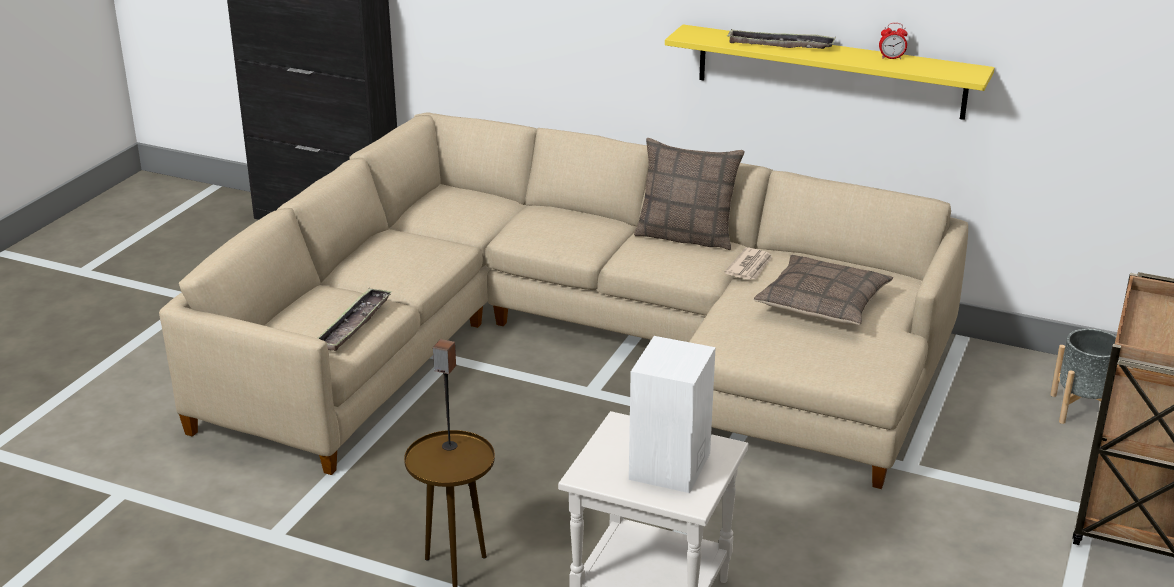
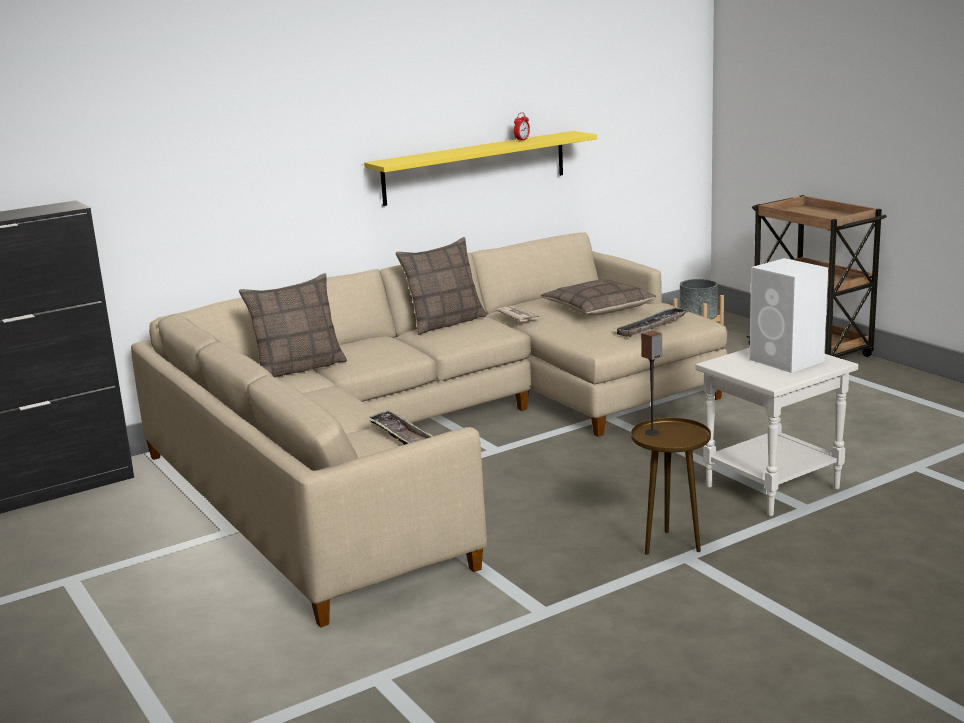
camera: 55 degrees left, 10 degrees down
(488, 214) = (298, 368): none -> pillow
(780, 45) = (453, 152): tray -> tray (652, 326)

